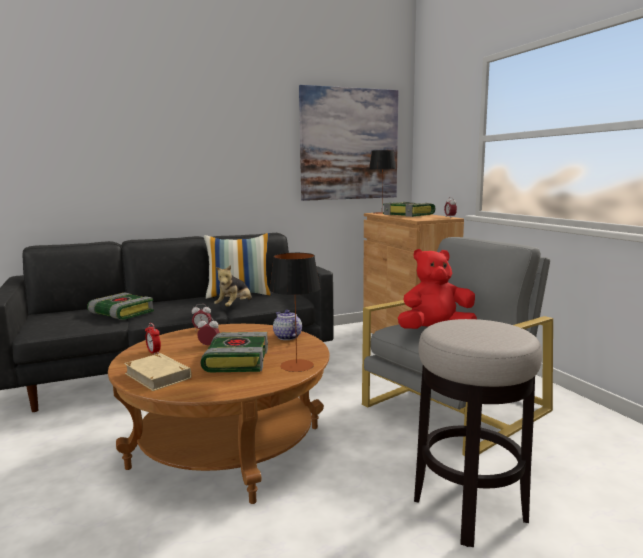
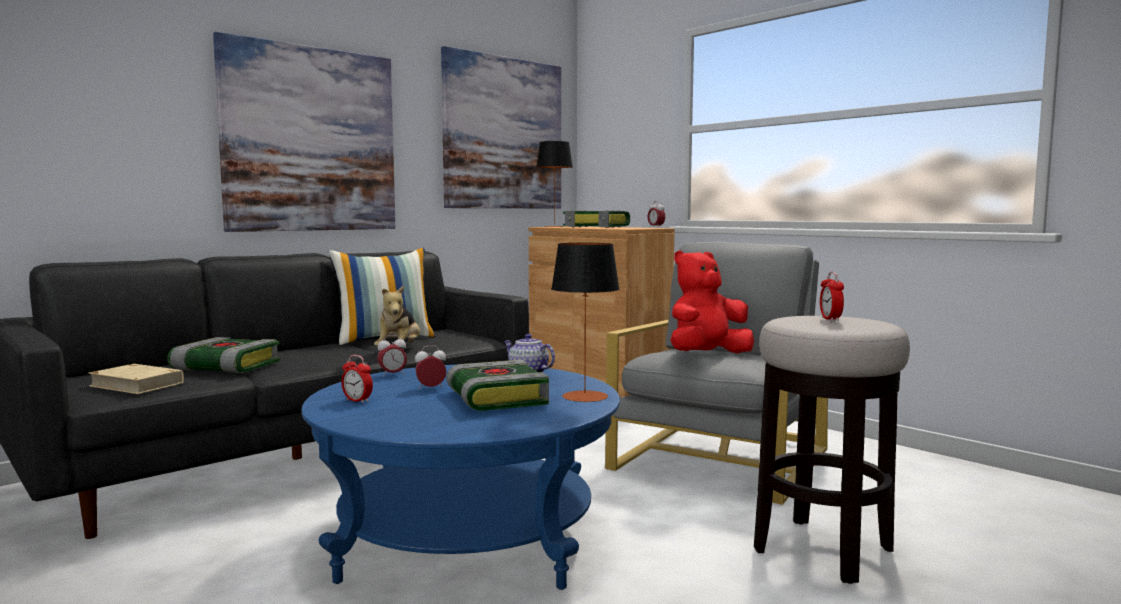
camera: 20 degrees left, 5 degrees down
(158, 375) = (406, 421): beige book -> beige book (137, 384)
(203, 158) = (311, 140): none -> picture
(228, 447) = (467, 536): brown coffee table -> blue coffee table
(476, 329) = (830, 319): none -> alarm clock

